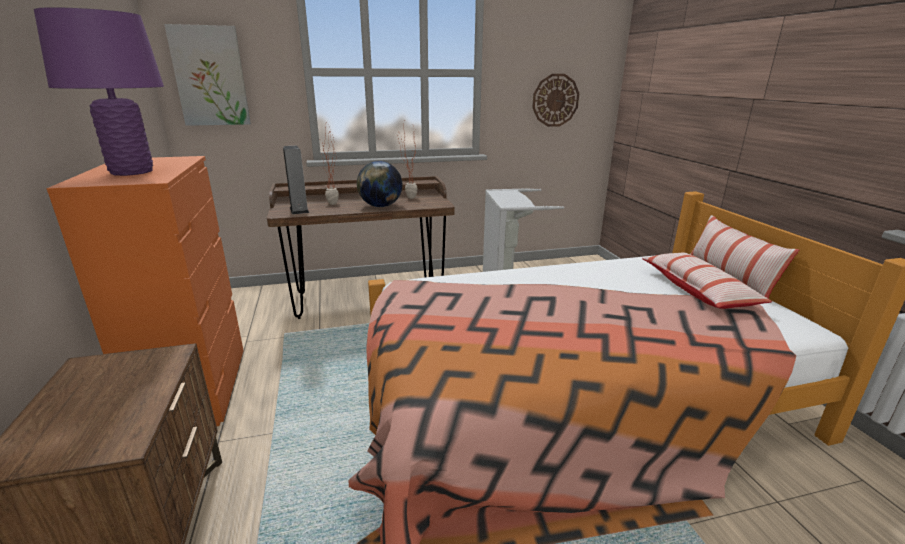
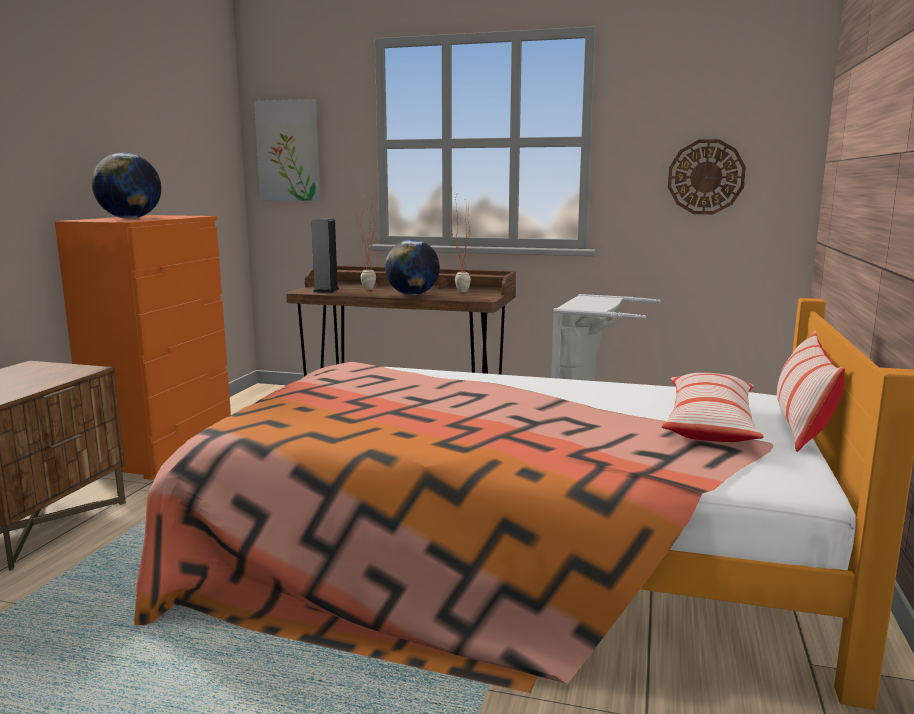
camera: 30 degrees right, 10 degrees down
(131, 172) = (130, 218): purple table lamp -> globe

